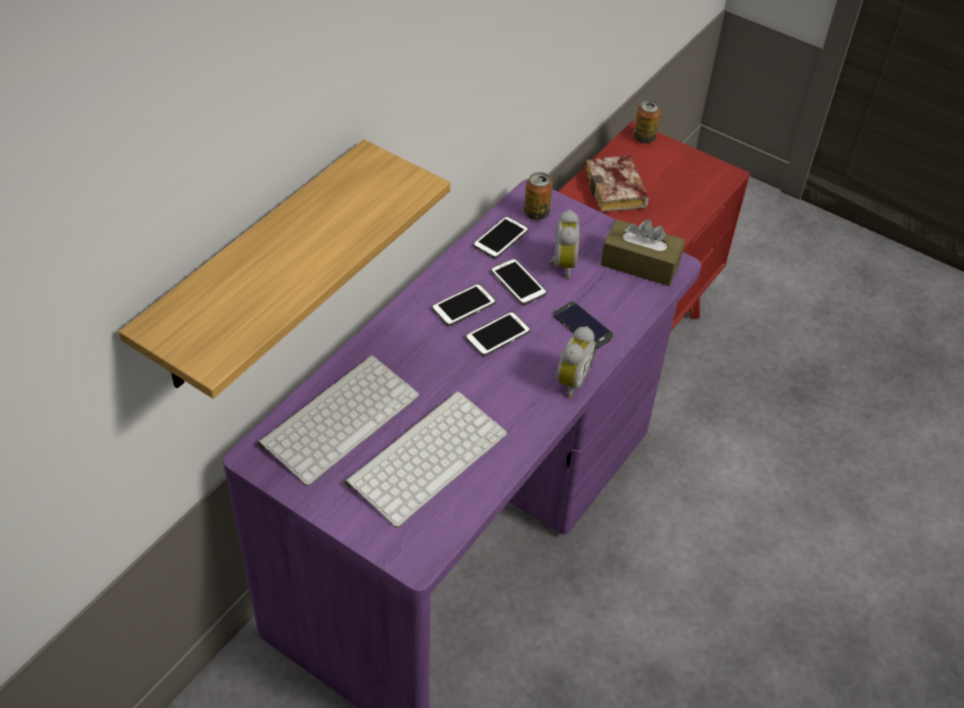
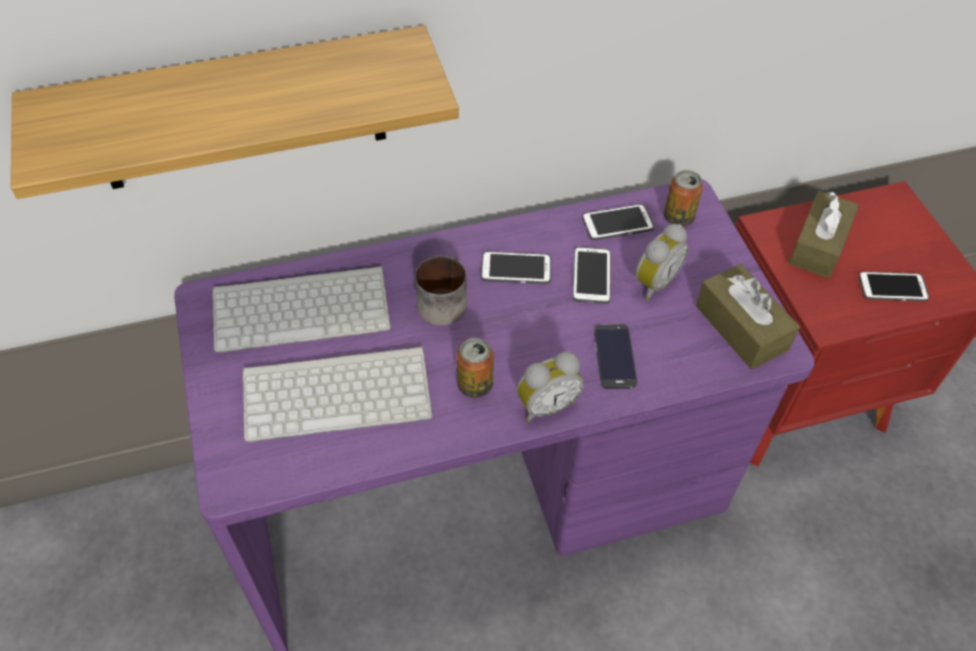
camera: 40 degrees right, 5 degrees up
(434, 355) = (442, 300): none -> mug
(498, 335) = (520, 316): phone -> phone (892, 287)
(618, 191) = (818, 245): book -> brown tissue box
(644, 138) = (901, 205): can -> can (475, 385)

